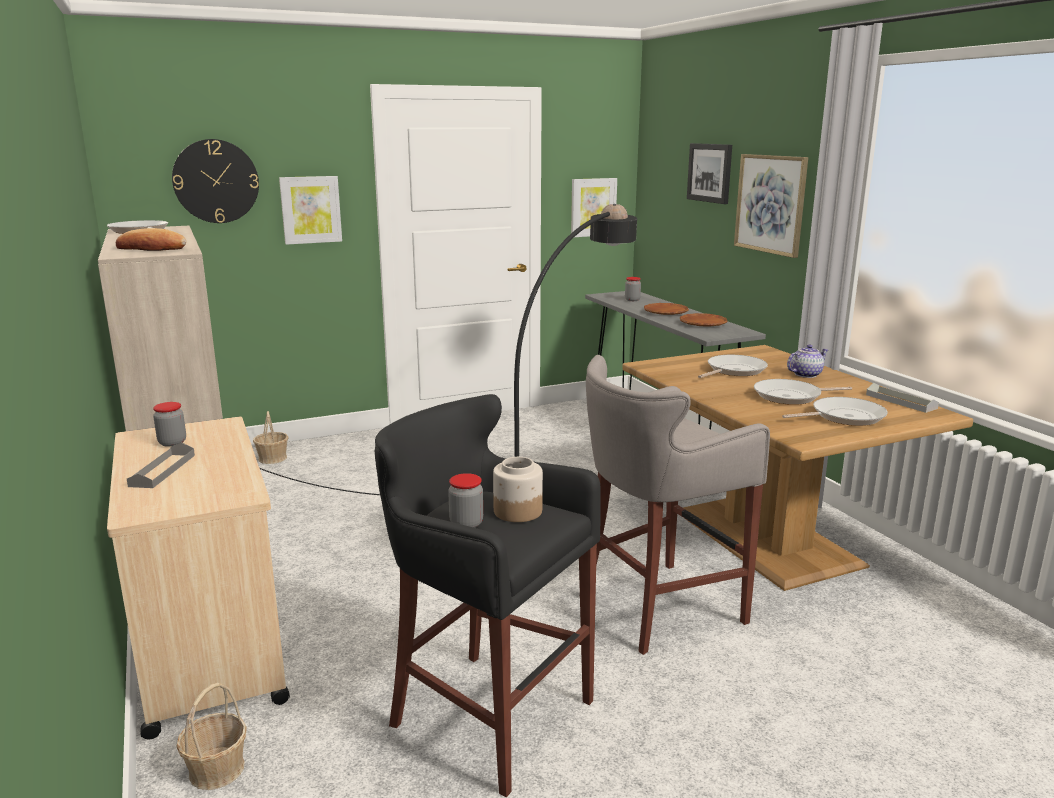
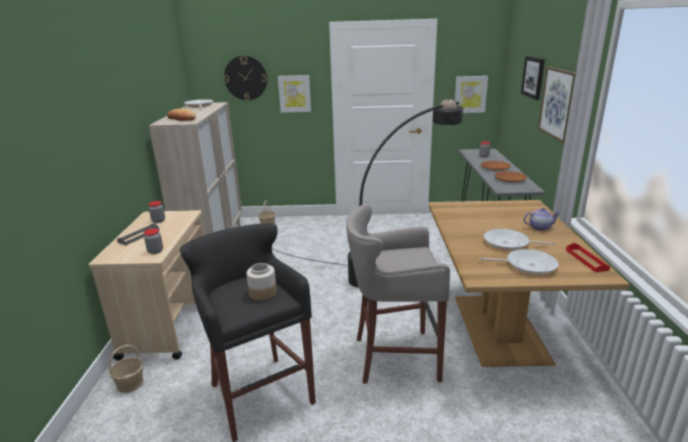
camera: 25 degrees right, 5 degrees up
(466, 524) = (231, 295): jar -> jar (155, 251)
(733, 370) = (493, 217): frying pan -> none
(901, 401) = (586, 260): grey tray -> red tray

